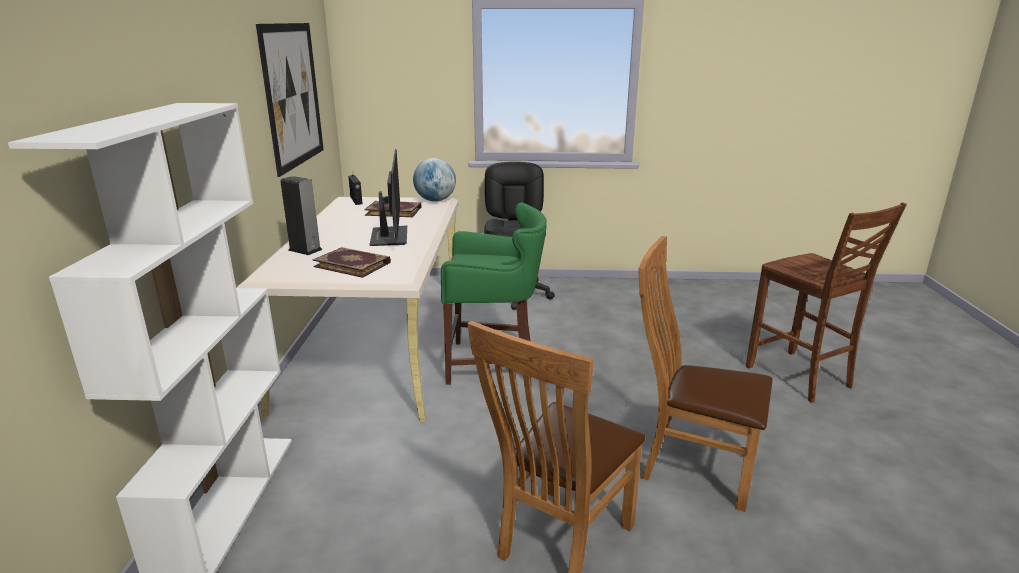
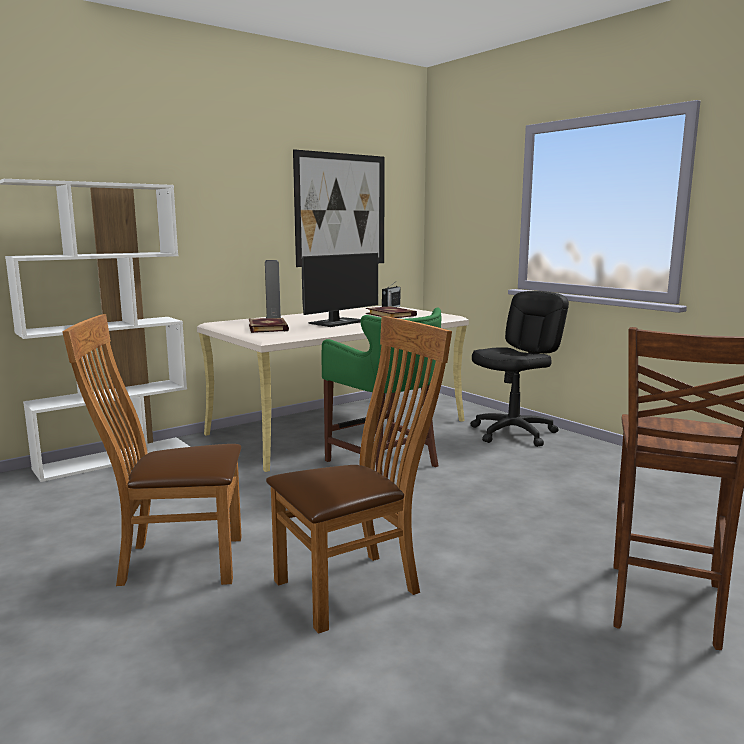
camera: 50 degrees right, 10 degrees down
(435, 200) = (442, 315): globe -> none
(690, 467) = (355, 586): brown chair -> brown chair turned 75 degrees clockwise

